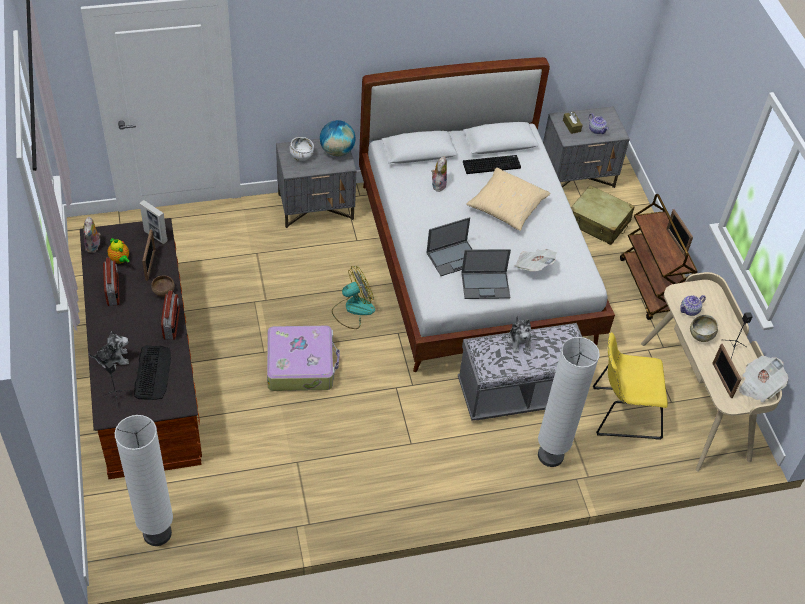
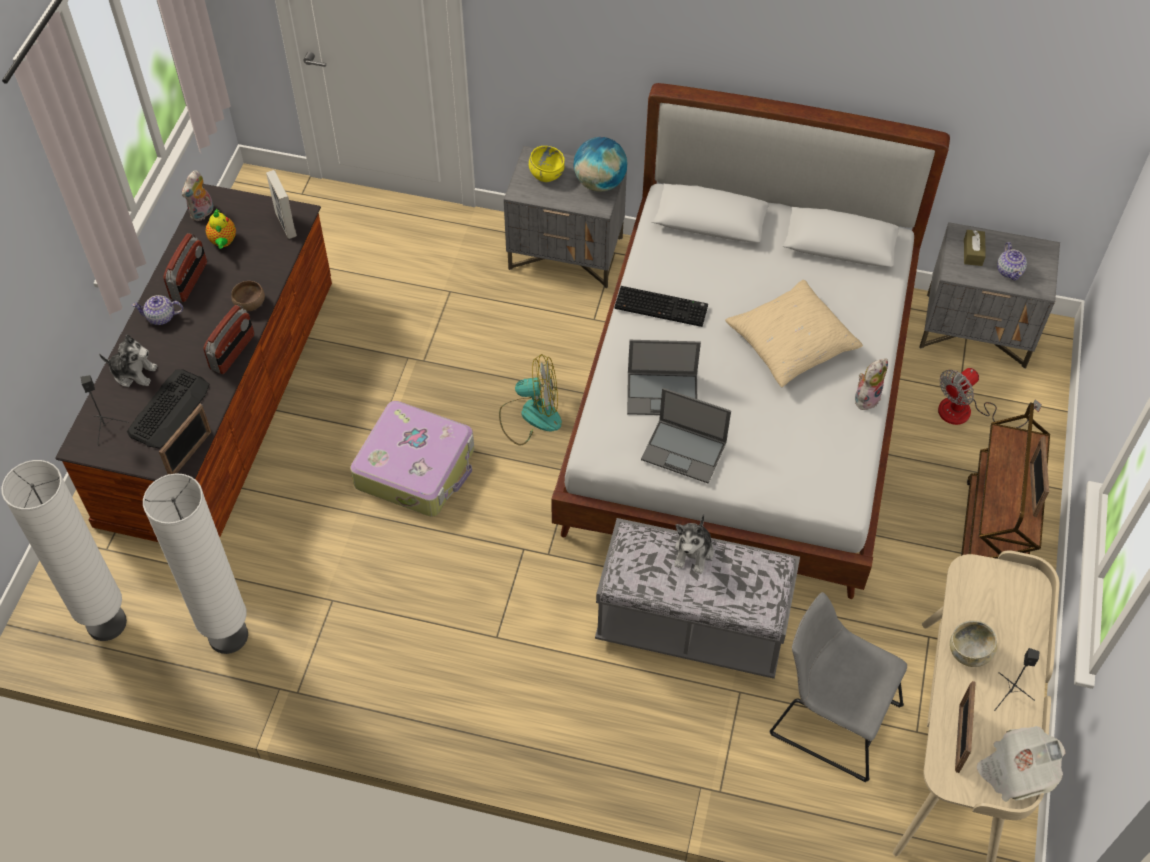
camera: 30 degrees right, 5 degrees up
(150, 265) = (256, 262): picture frame -> picture frame (190, 454)
(301, 156) = (546, 174): white bowl -> yellow bowl
(438, 184) = (709, 277): plush toy -> plush toy (866, 397)
(492, 164) = (807, 273): keyboard -> keyboard (662, 306)
(533, 266) = (775, 447): newspaper -> none
(550, 455) = (683, 736): white floor lamp -> white floor lamp (228, 636)
(598, 222) = (967, 413): beige suitcase -> fan
(622, 412) = (830, 717): yellow chair -> grey chair
(690, 310) = (976, 606): teapot -> teapot (161, 317)

